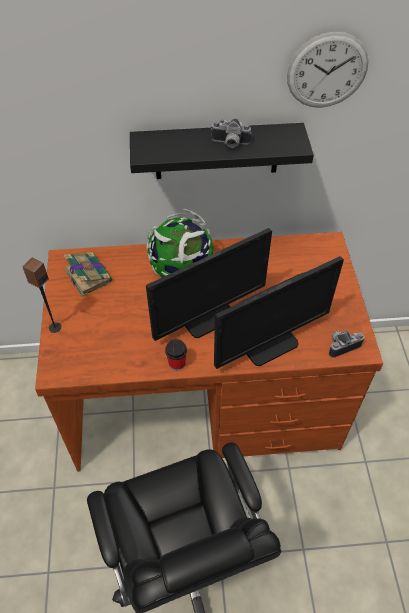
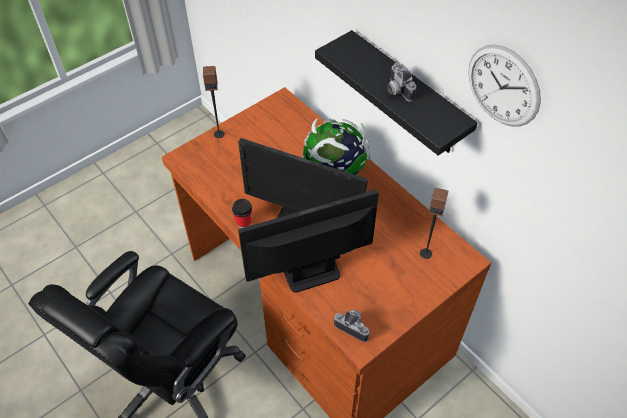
camera: 55 degrees right, 0 degrees up
(88, 275) = (280, 122): book -> none
(269, 343) = (311, 272): monitor -> monitor turned 135 degrees clockwise
(306, 262) = (426, 253): none -> speaker

